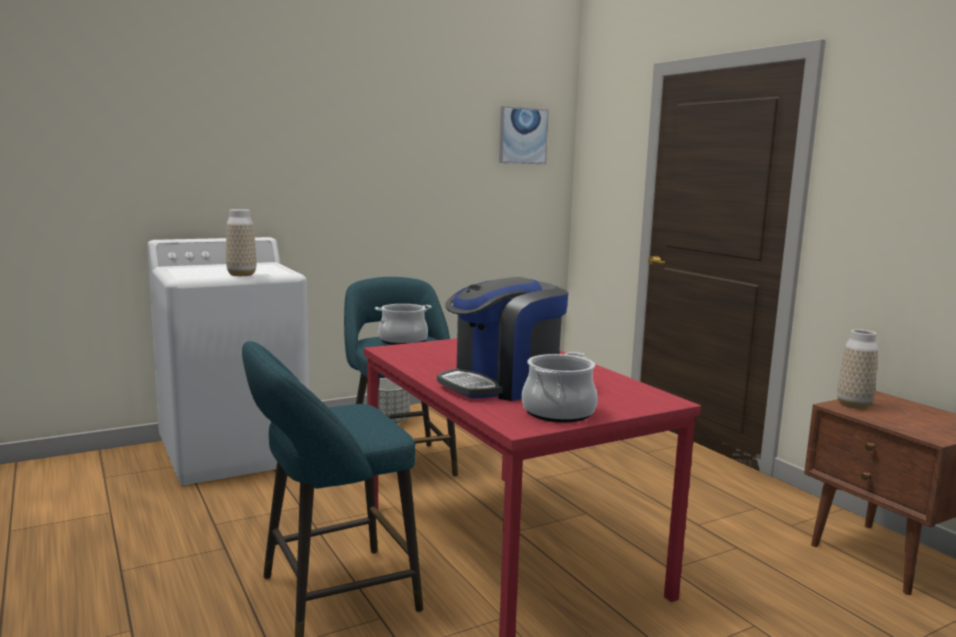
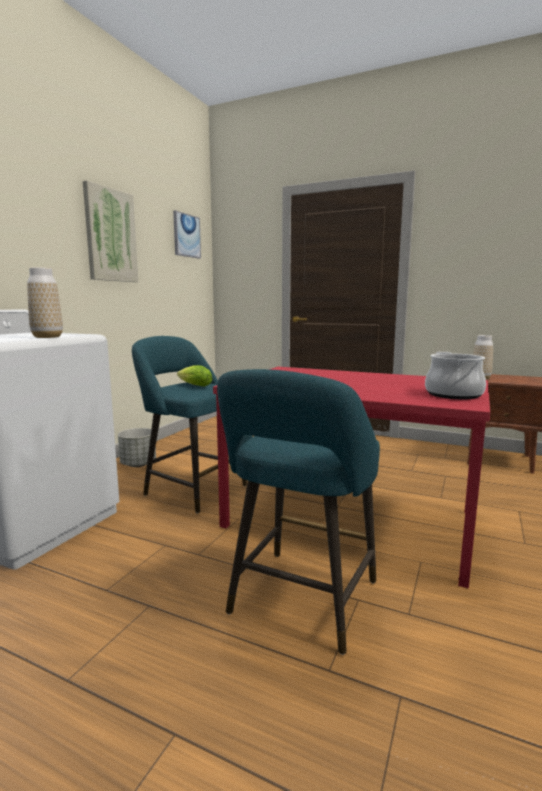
camera: 35 degrees left, 0 degrees up
(394, 149) = (110, 235): none -> picture
(403, 341) = (193, 385): cooking pot -> lettuce
(502, 385) = (374, 388): coffee machine -> none

